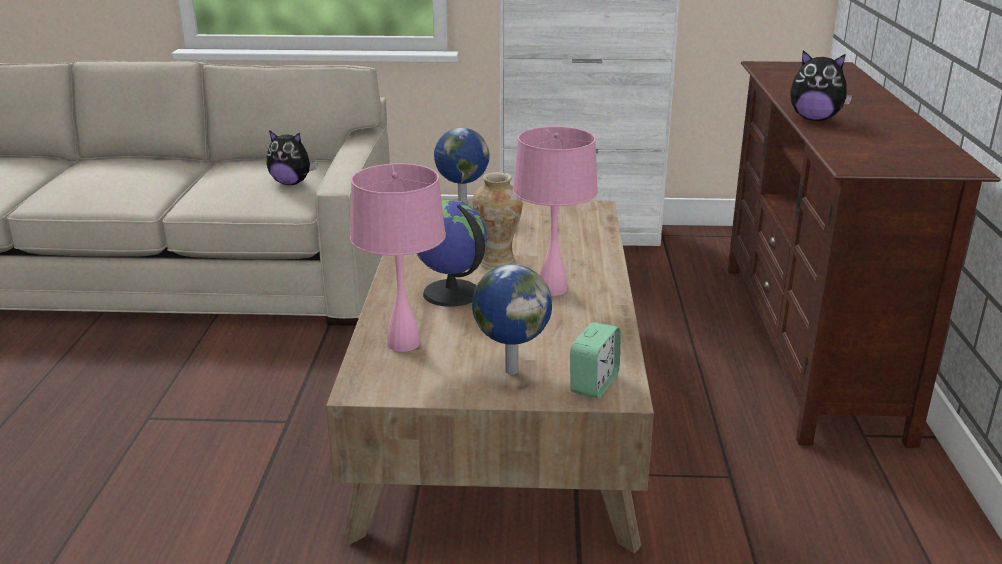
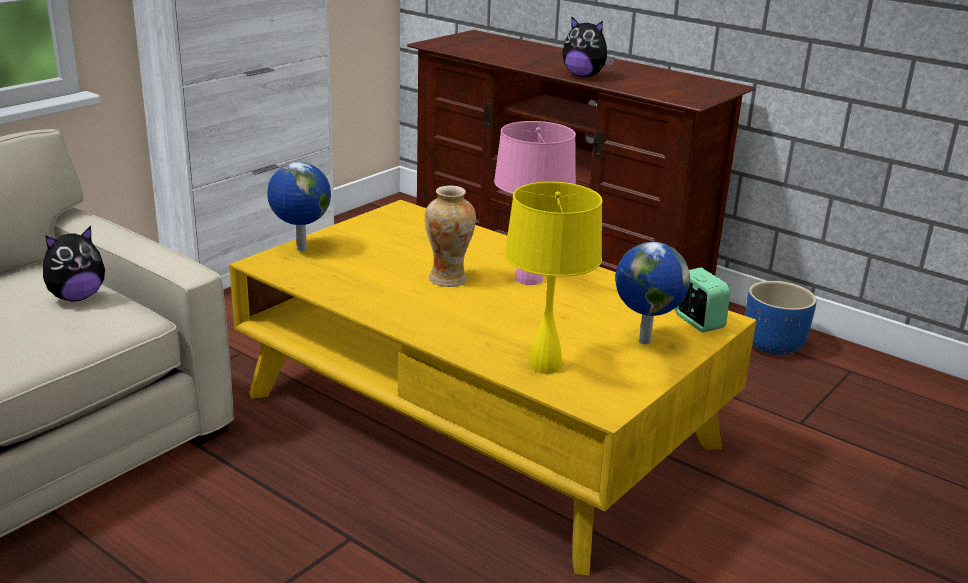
camera: 55 degrees left, 0 degrees up
(402, 343) = (544, 365): pink table lamp -> yellow table lamp
(450, 294) = (478, 316): globe -> none
(501, 407) = (477, 419): brown coffee table -> yellow coffee table
(814, 119) = (584, 76): plush toy -> plush toy turned 60 degrees clockwise
(904, 520) = (773, 345): none -> blue planter

